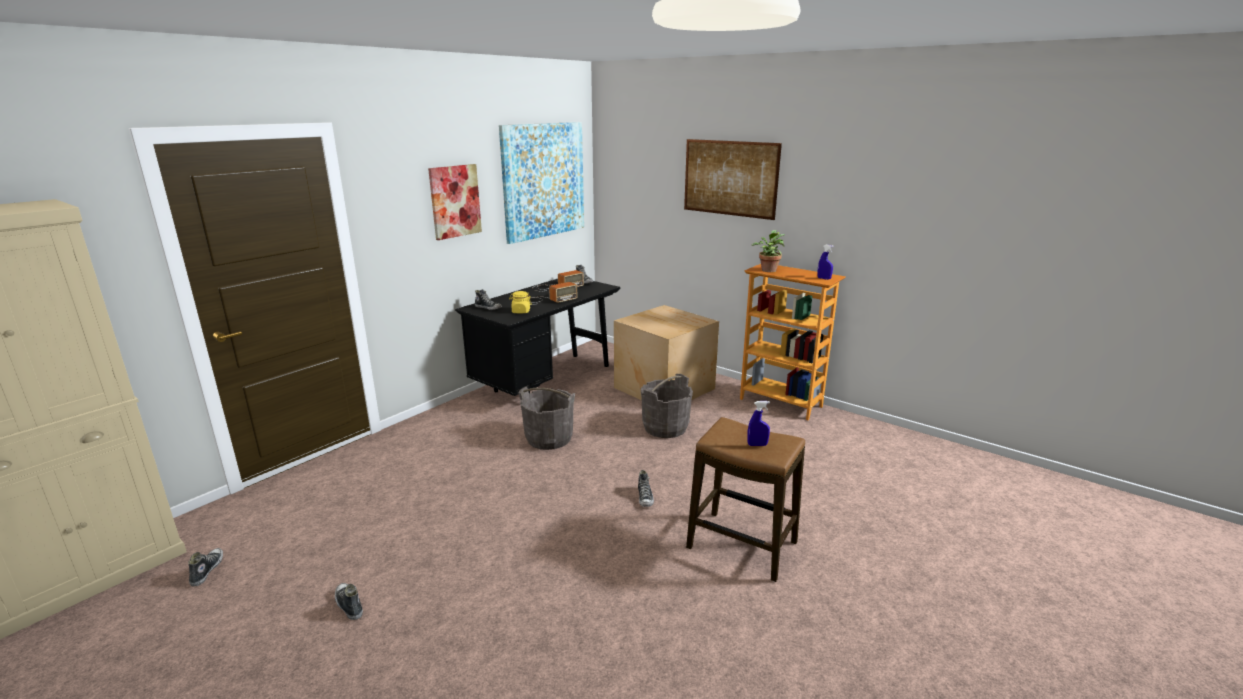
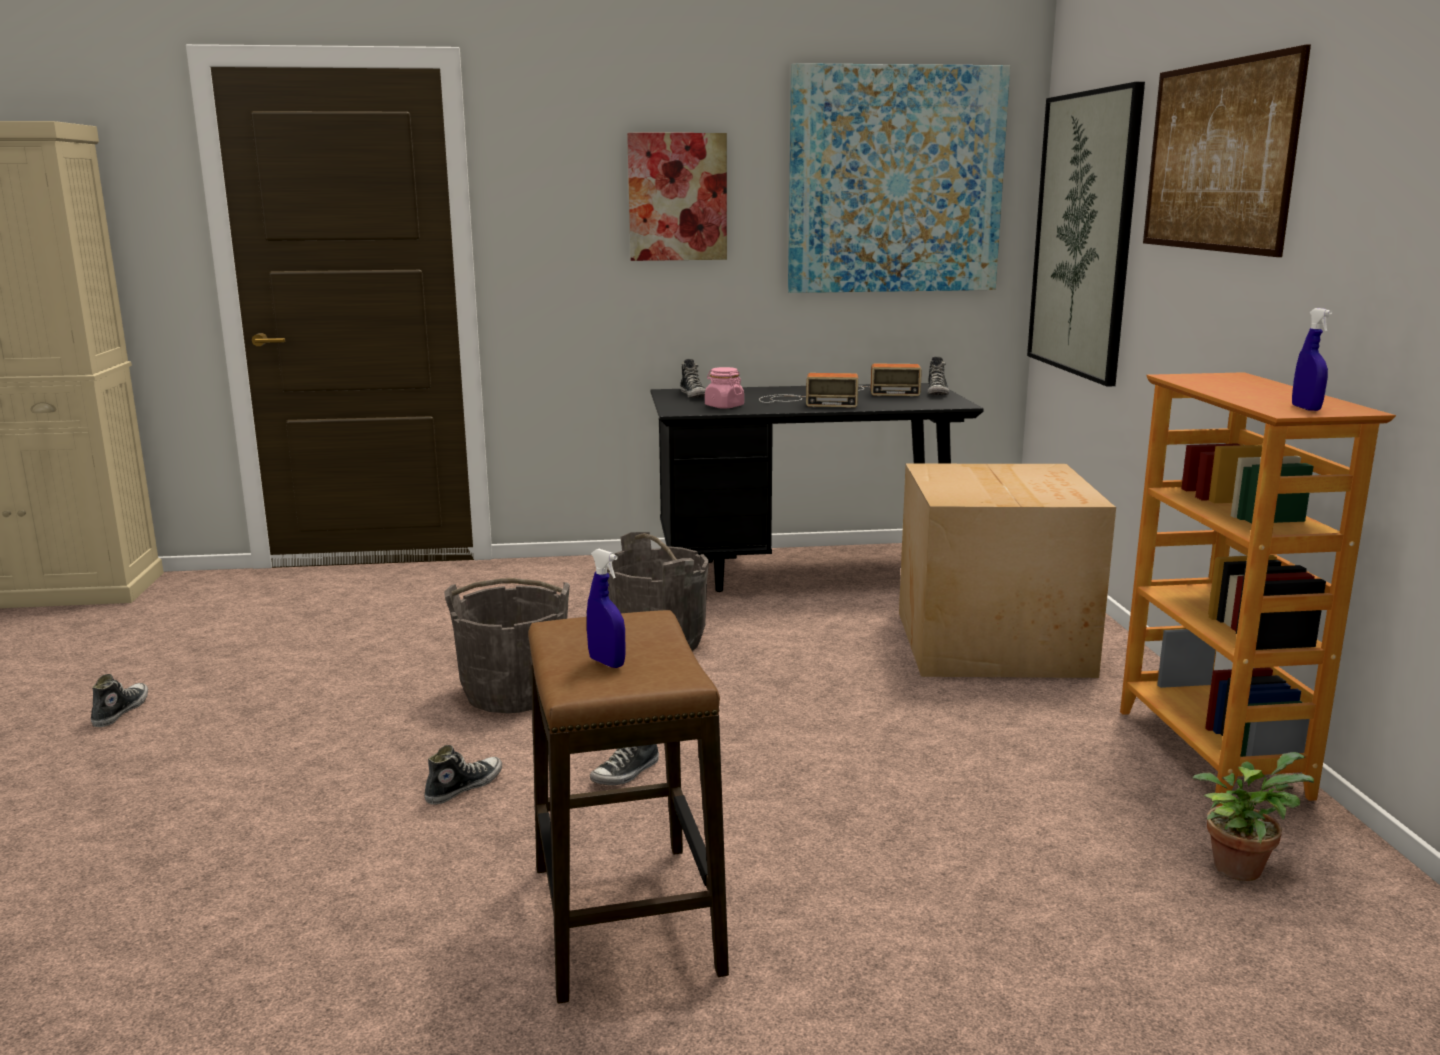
camera: 45 degrees right, 5 degrees down
(207, 570) = (110, 624): shoe -> shoe (464, 787)
(521, 311) = (724, 406): yellow jar -> pink jar
(634, 202) = (1083, 235): none -> picture
(665, 427) = (868, 697): grey bucket -> grey bucket (514, 692)
(768, 270) = (1208, 380): potted plant -> potted plant (1239, 865)

